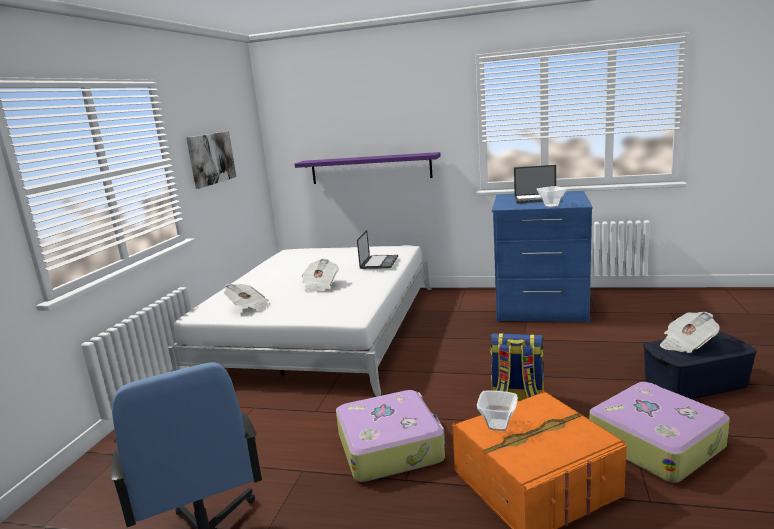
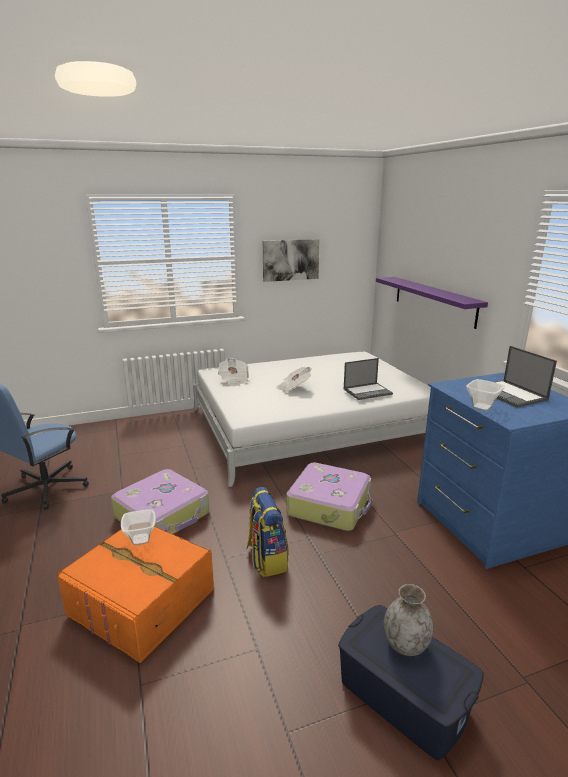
camera: 55 degrees right, 5 degrees up
(655, 442) = (242, 675): suitcase -> suitcase (330, 505)
(686, 345) = (405, 644): newspaper -> grey vase

